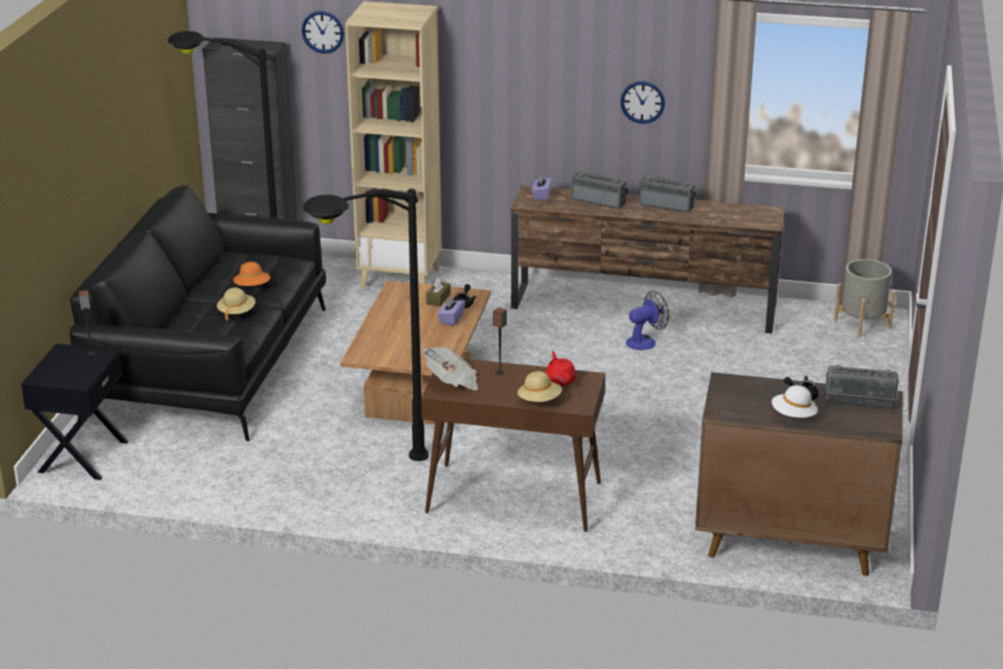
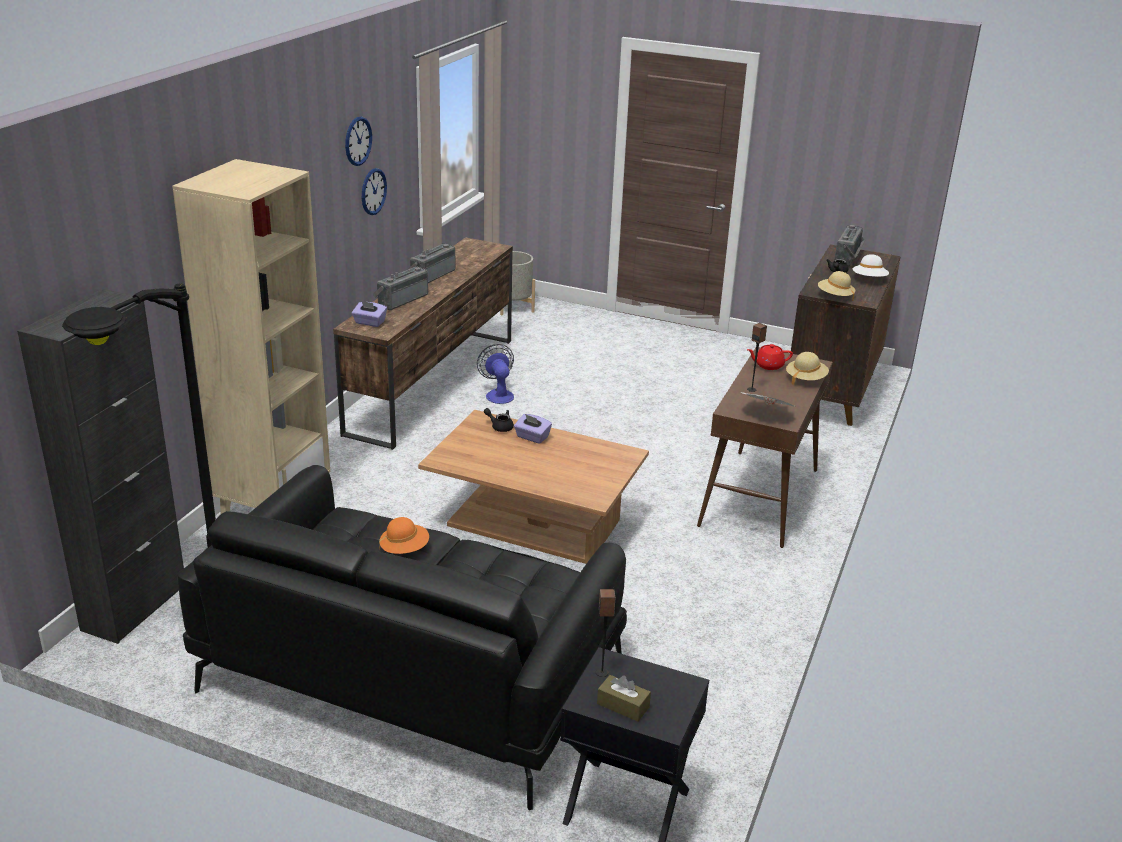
camera: 80 degrees left, 0 degrees up
(236, 312) = (470, 566): beige hat -> beige hat (835, 296)
(323, 32) = (133, 252): wall clock -> wall clock (358, 141)
(363, 475) = (707, 578): black floor lamp -> none
(438, 299) = (481, 439): brown tissue box -> brown tissue box (623, 705)

